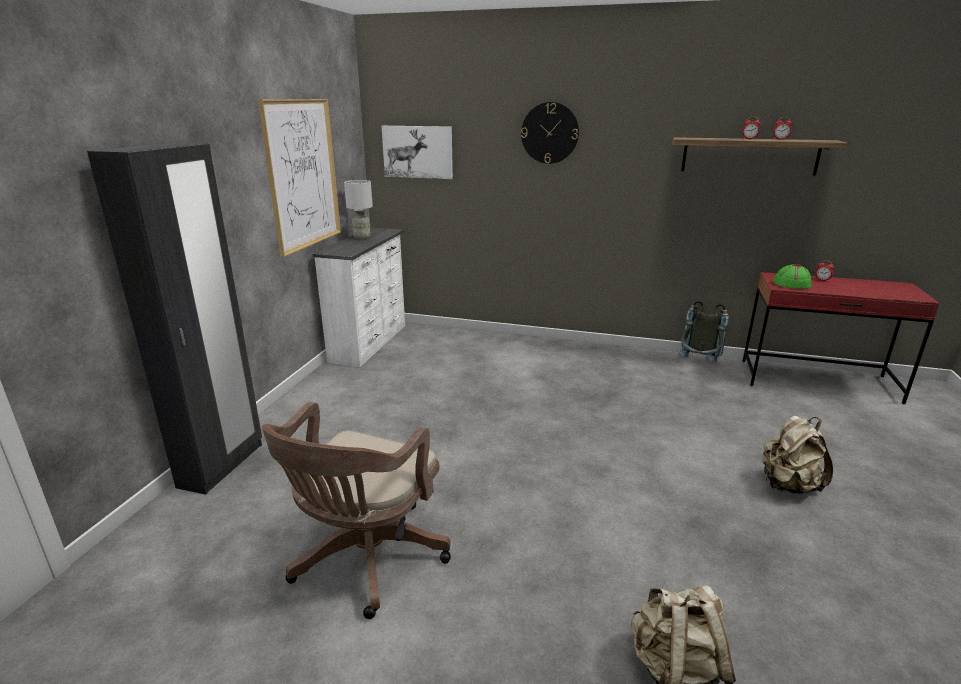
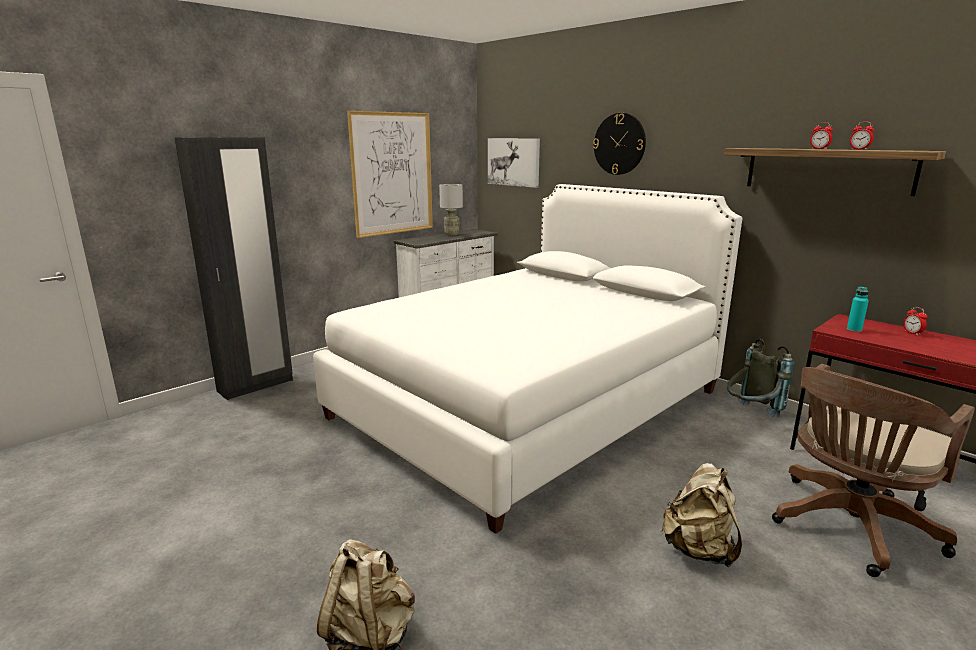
camera: 30 degrees right, 5 degrees down
(365, 560) = (263, 470): brown office chair -> brown office chair (849, 527)
(535, 402) = (528, 404): none -> white bed
(791, 284) = (854, 330): green hat -> turquoise bottle

